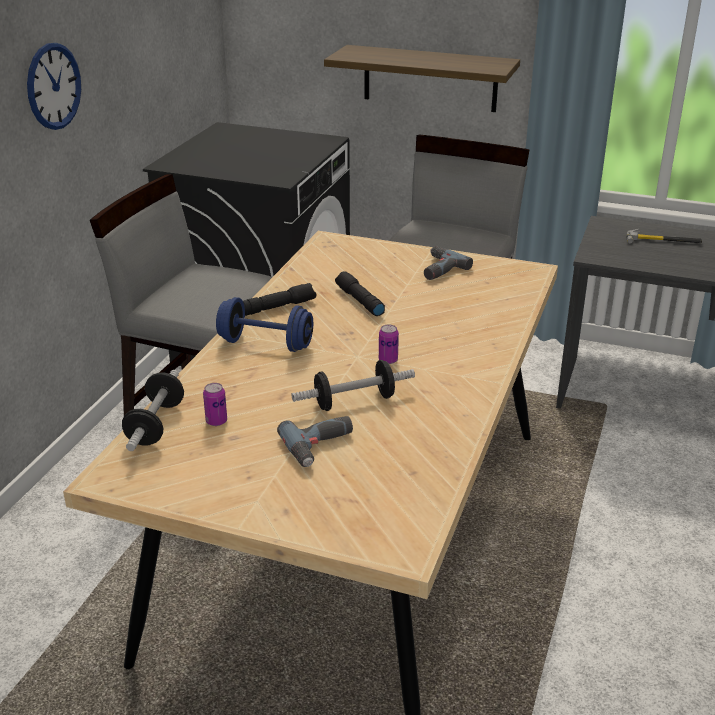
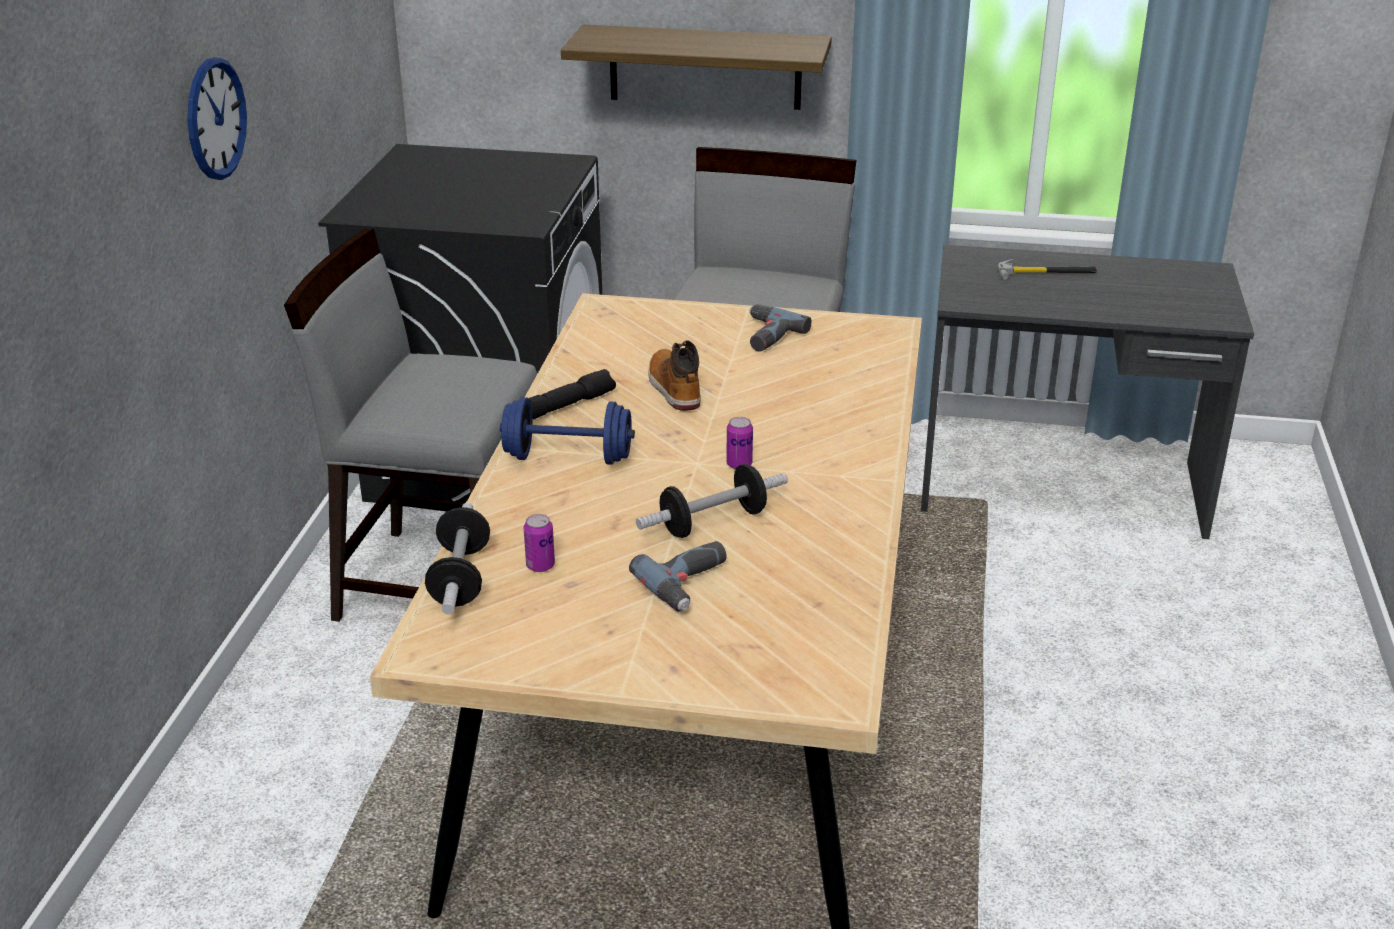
camera: 10 degrees left, 0 degrees up
(359, 301) = (673, 388): black flashlight -> boot

